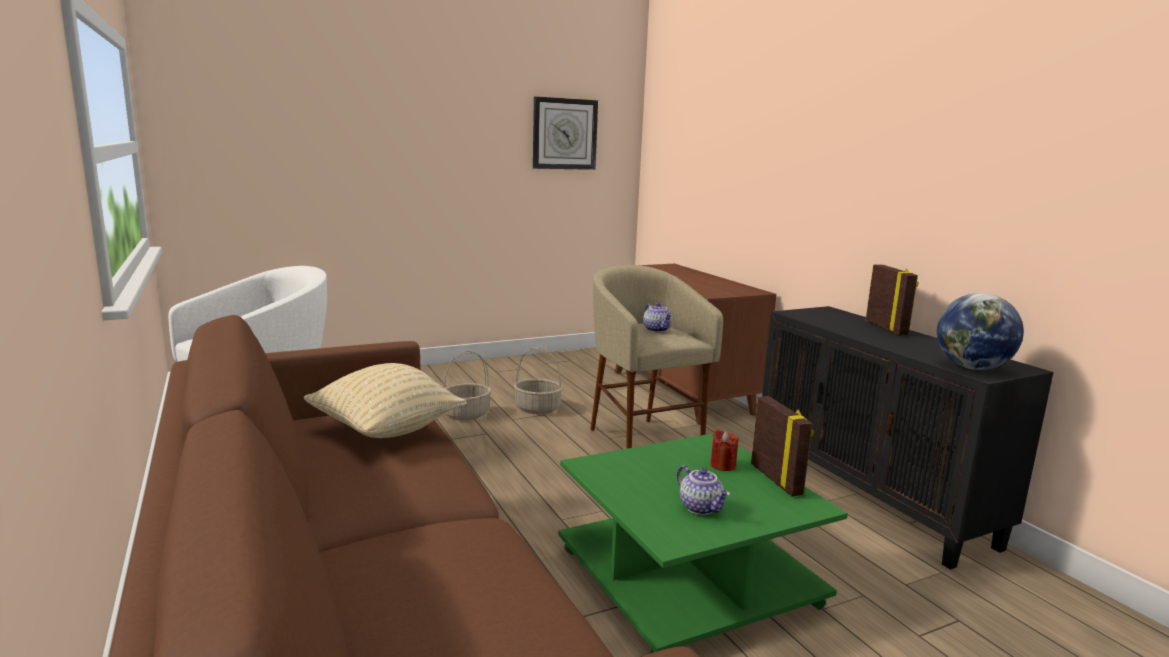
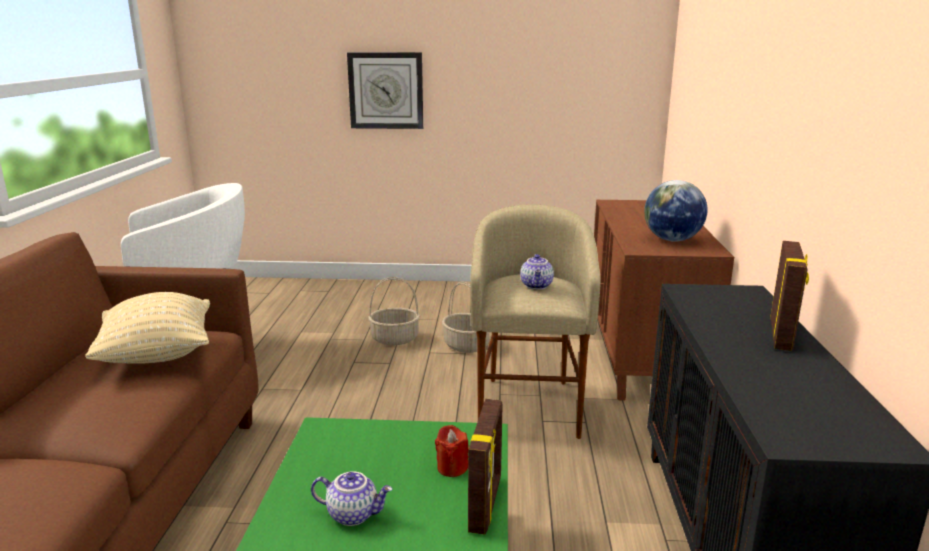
camera: 30 degrees right, 5 degrees up
(564, 134) = (572, 45): wall clock -> wall clock (386, 90)
(701, 508) = (353, 514): teapot -> teapot turned 75 degrees counterclockwise
(971, 368) = (793, 425): globe -> globe (672, 240)

